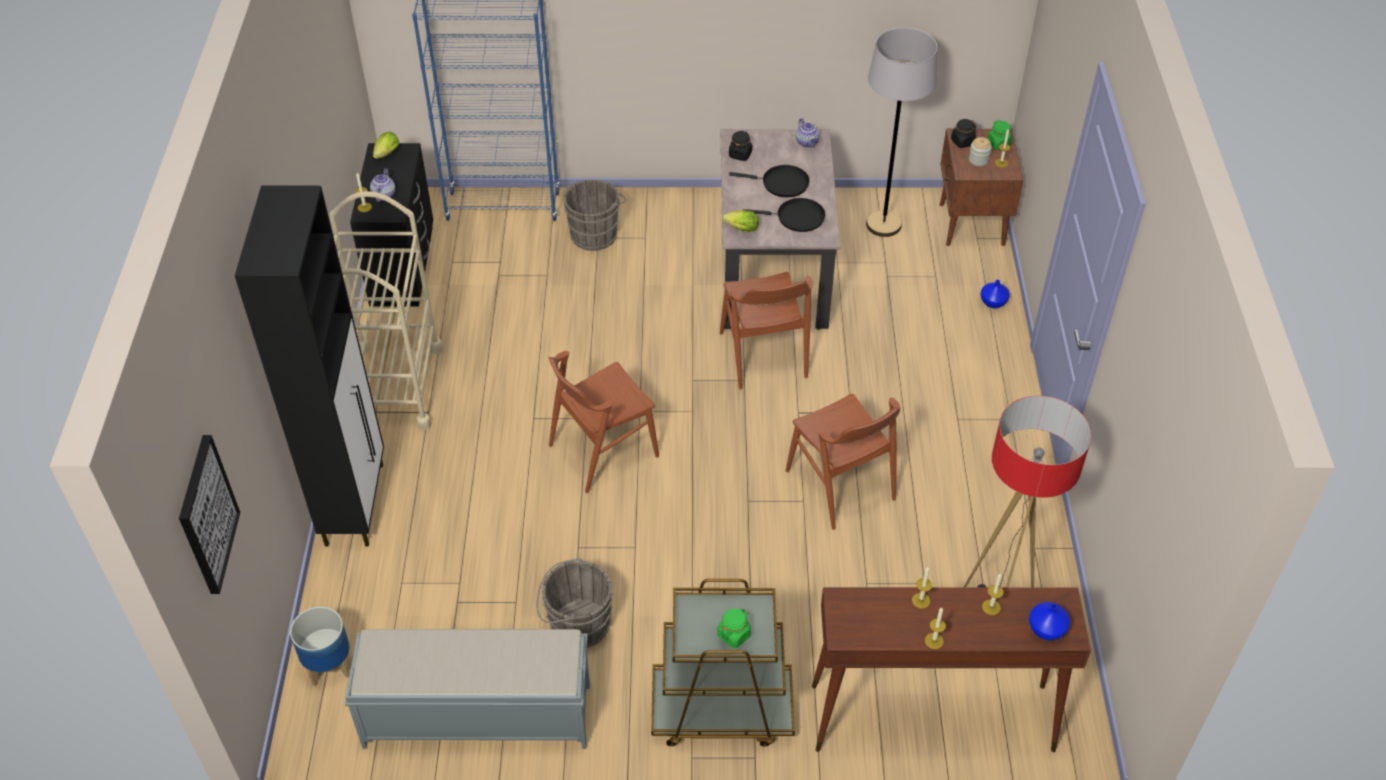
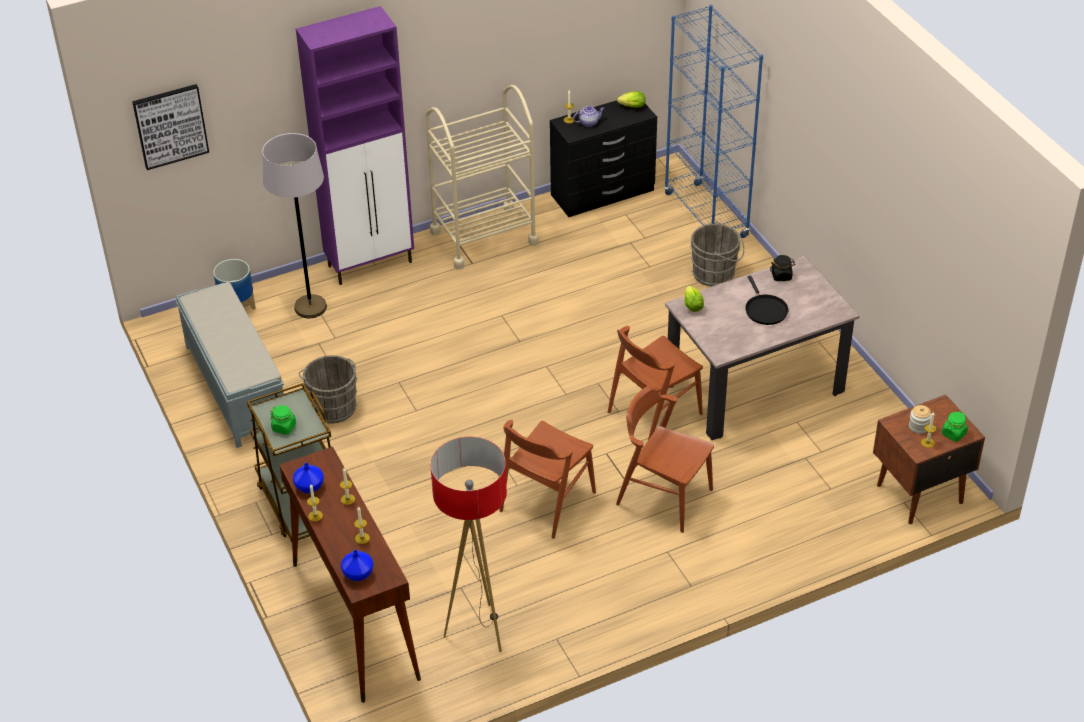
camera: 65 degrees right, 5 degrees down
(355, 503) = (371, 264): black cabinet -> purple cabinet
(603, 450) = (495, 361): brown chair -> brown chair (664, 497)
(797, 218) = (730, 331): black frying pan -> none
(807, 142) = (829, 308): teapot -> none
(883, 225) = (869, 436): grey floor lamp -> grey floor lamp (310, 307)
(962, 142) = (935, 409): black jar -> none
(993, 303) = (826, 536): blue vase -> blue vase (309, 487)

